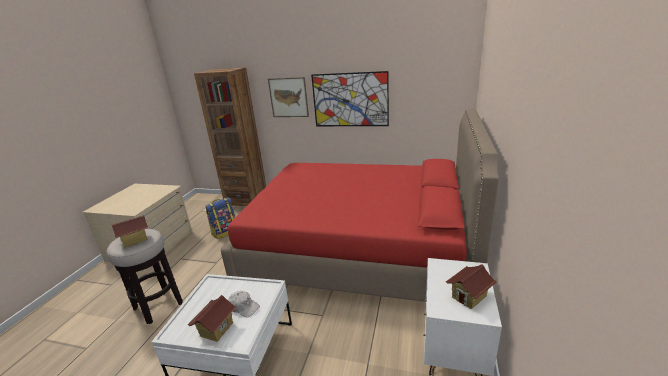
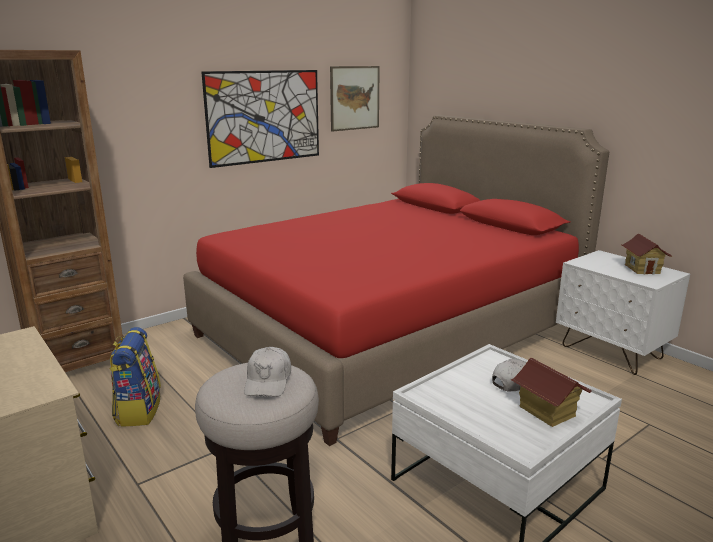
camera: 55 degrees left, 5 degrees down
(135, 240) = (268, 381): toy house -> white cap
(288, 97) = (156, 116): picture -> picture (355, 98)

